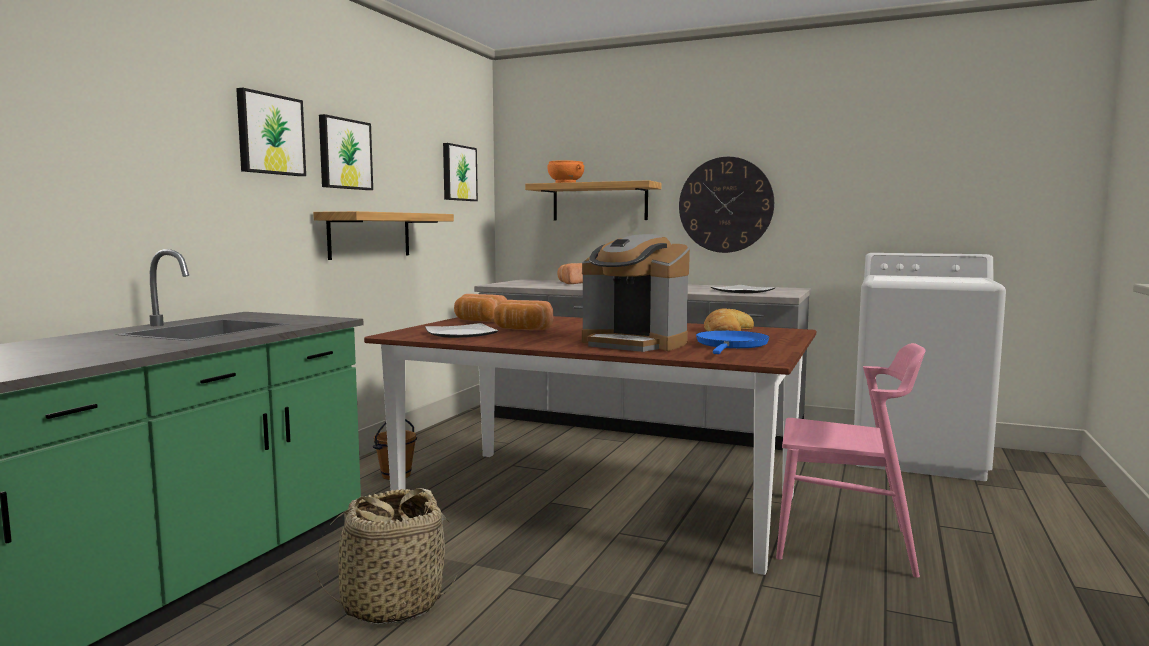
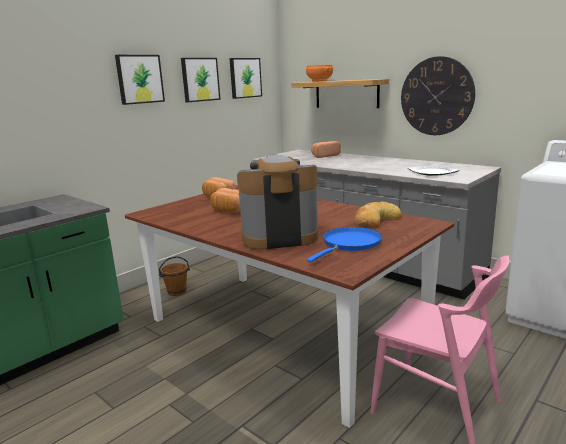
camera: 20 degrees right, 10 degrees up
(270, 134) = (74, 75): picture -> picture (200, 79)
(370, 235) = (166, 132): shelf -> none
(391, 604) = (94, 405): basket -> none
(462, 334) = (184, 214): plate -> none
(634, 344) = (279, 236): coffee machine -> coffee machine turned 120 degrees clockwise

